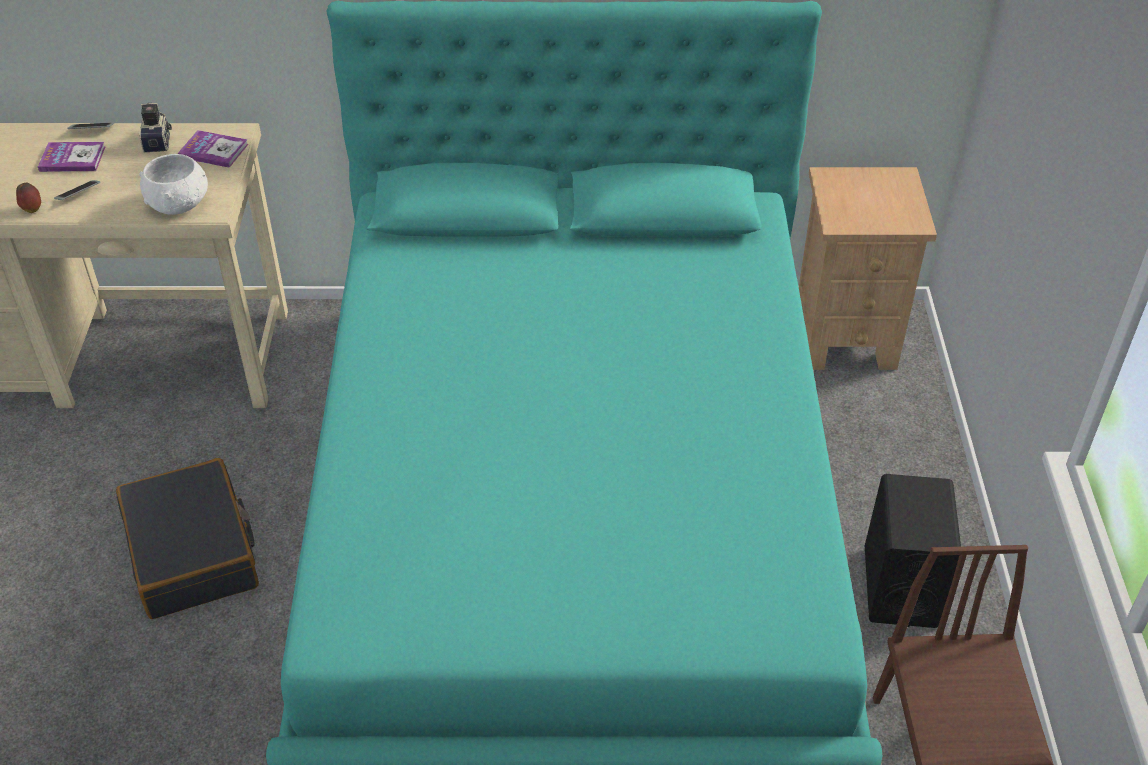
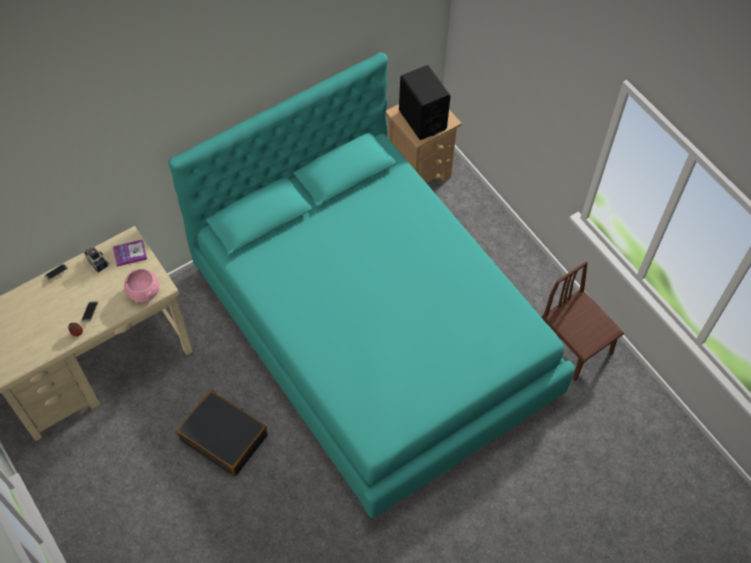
camera: 35 degrees left, 15 degrees up
(72, 158) = (65, 295): book -> none
(179, 203) = (144, 291): white bowl -> pink bowl
(900, 586) = (516, 283): black speaker -> black speaker (422, 119)

